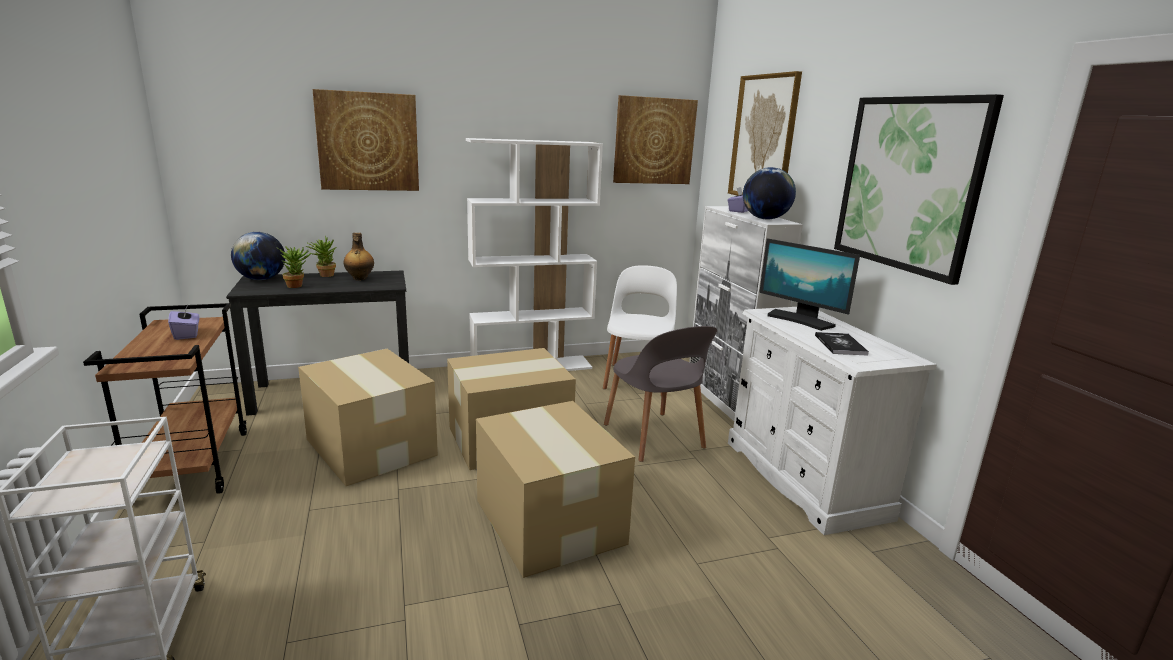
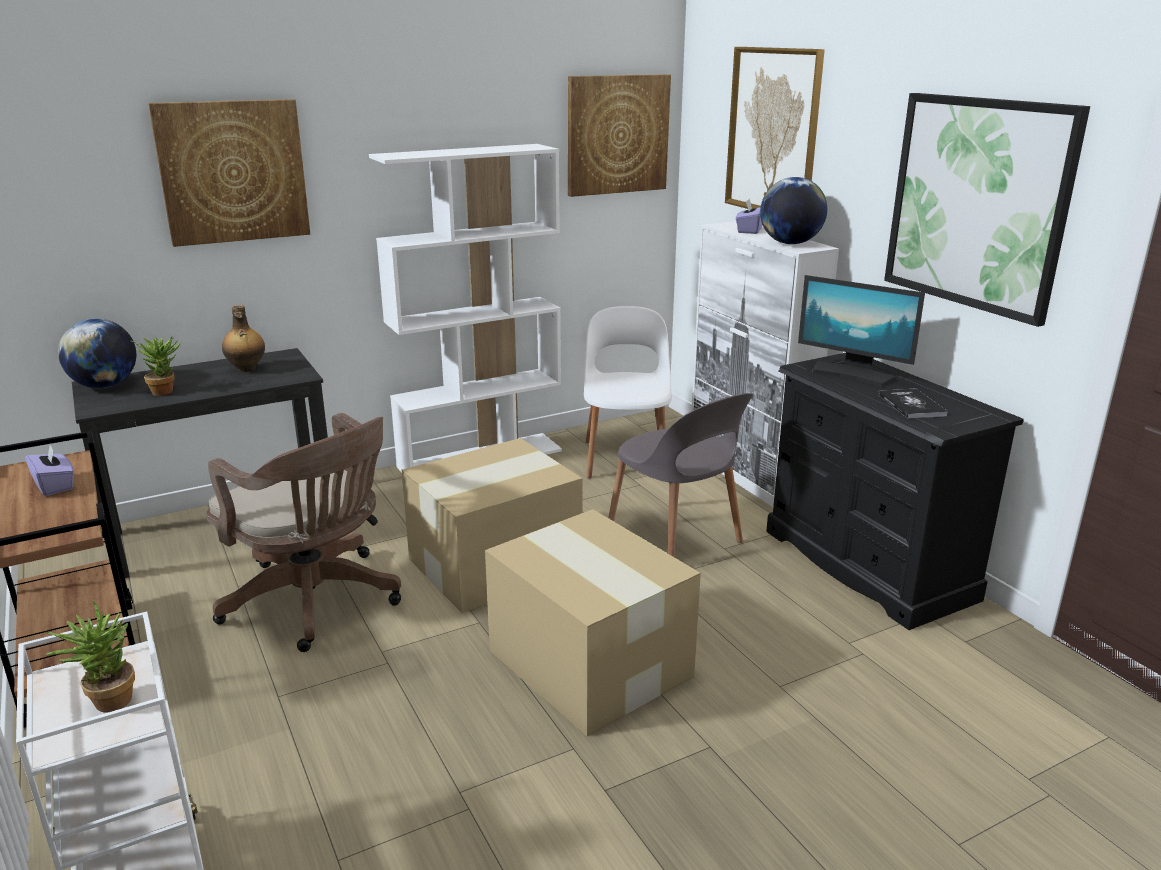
camera: 10 degrees left, 5 degrees up
(324, 275) = (191, 368): potted plant -> potted plant (106, 701)
(371, 448) = (317, 602): cardboard box -> brown office chair
(803, 478) = (867, 564): white dresser -> black dresser

